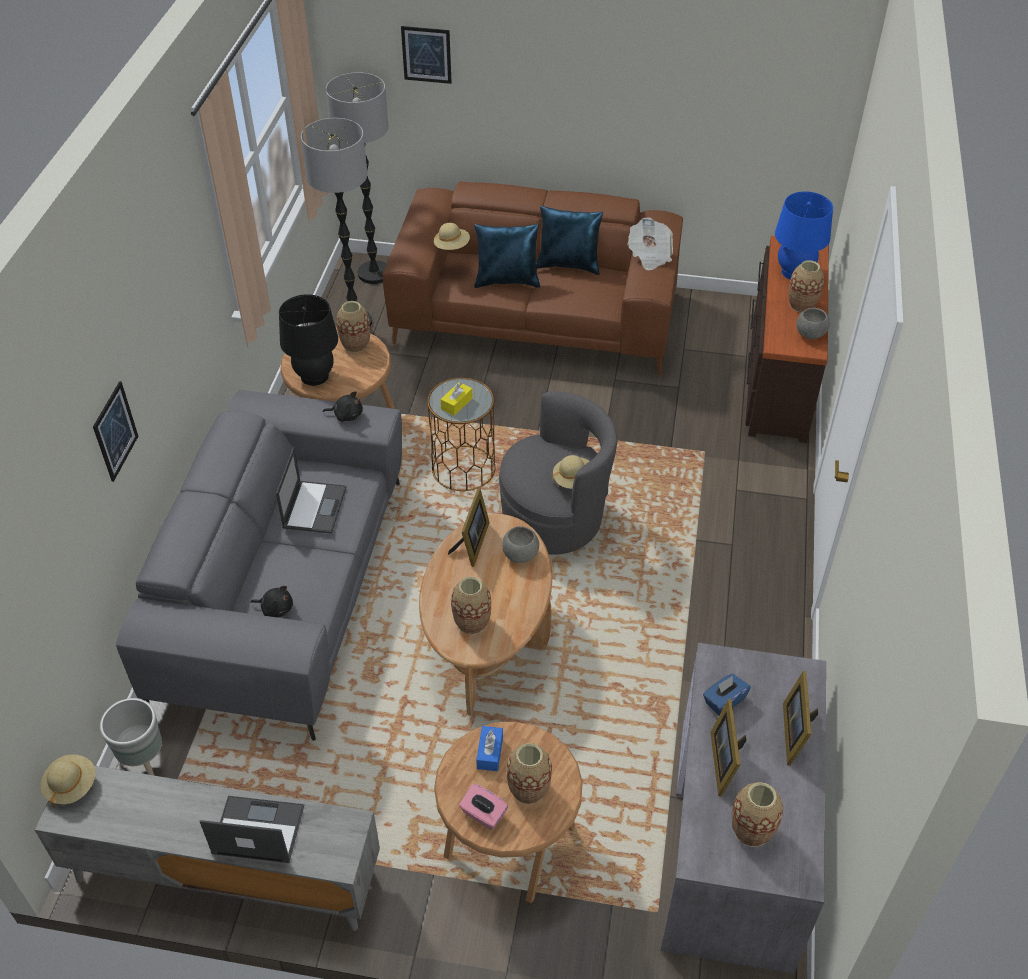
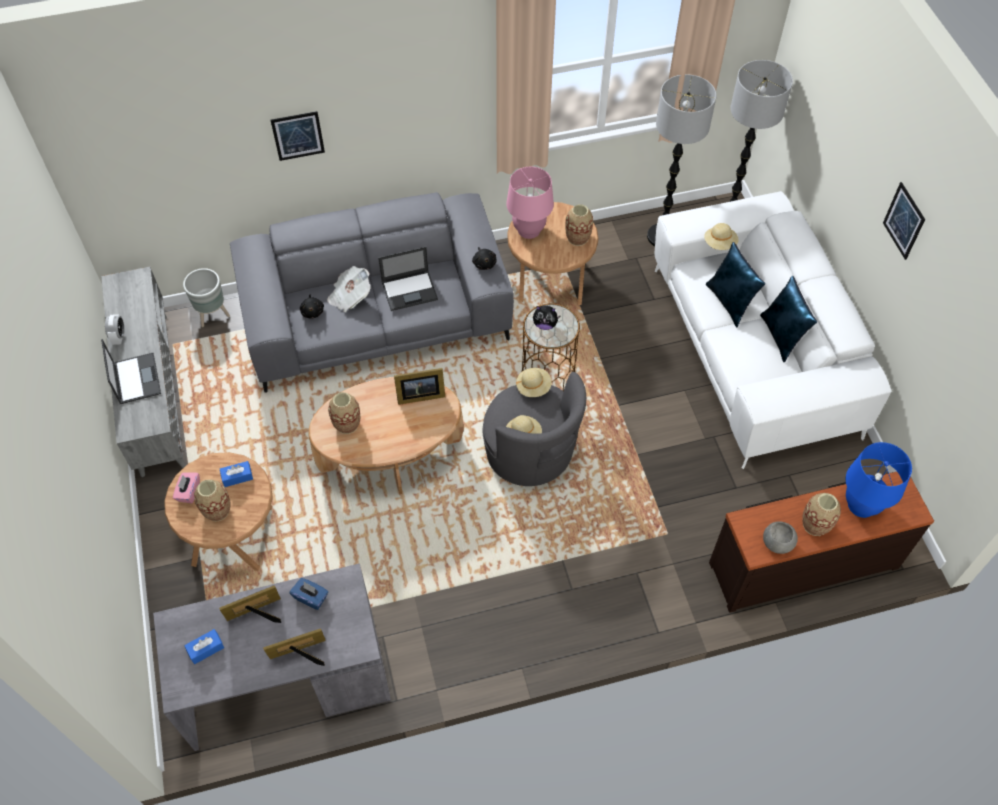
camera: 65 degrees right, 10 degrees up
(71, 786) = (134, 277): beige hat -> beige hat (533, 387)
(167, 833) = (119, 337): none -> alarm clock
(314, 376) = (529, 230): black table lamp -> pink table lamp
(426, 54) = (825, 96): picture -> picture (904, 221)
(456, 403) = (545, 324): yellow tissue box -> plush toy
(520, 554) = (423, 428): grey bowl -> none
(535, 318) = (752, 351): brown sofa -> white sofa
(649, 255) = (808, 383): newspaper -> newspaper (350, 296)
(751, 830) = (206, 649): vase -> blue tissue box

